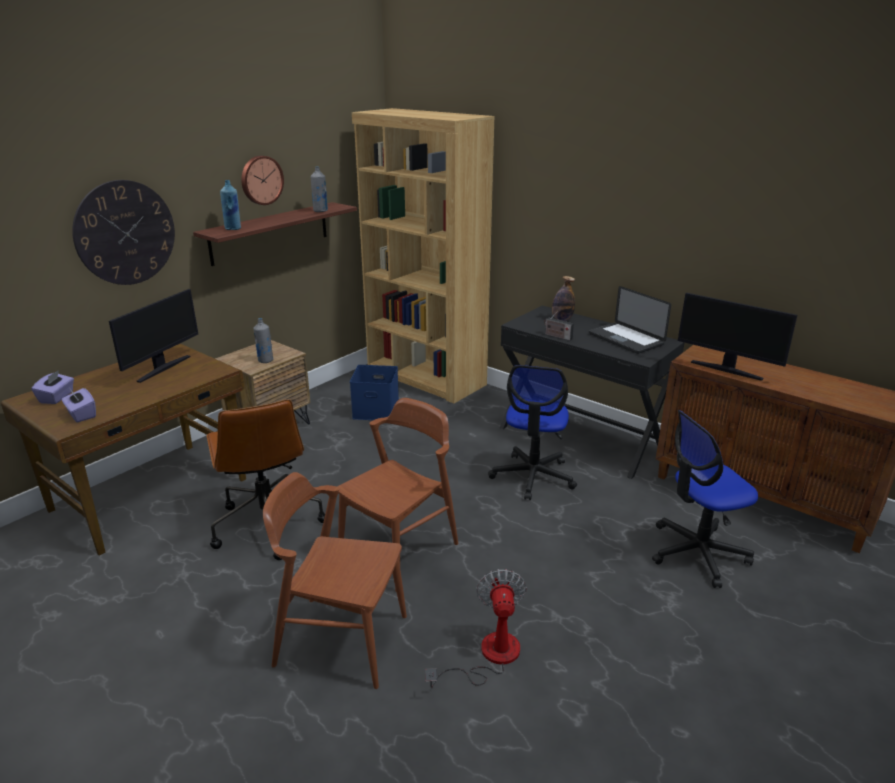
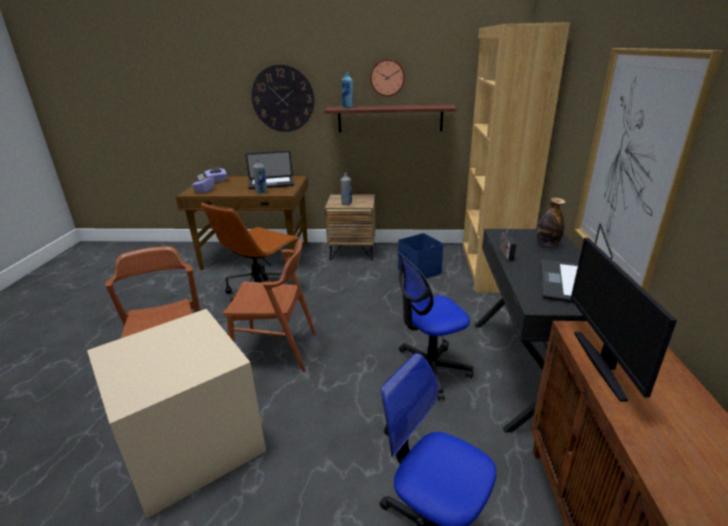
camera: 55 degrees right, 0 degrees up
(162, 368) = (271, 184): monitor -> laptop
(320, 211) = (425, 107): grey bottle -> grey bottle (261, 193)
(489, 656) = (189, 443): fan -> beige storage box
(638, 236) = (631, 165): none -> picture

